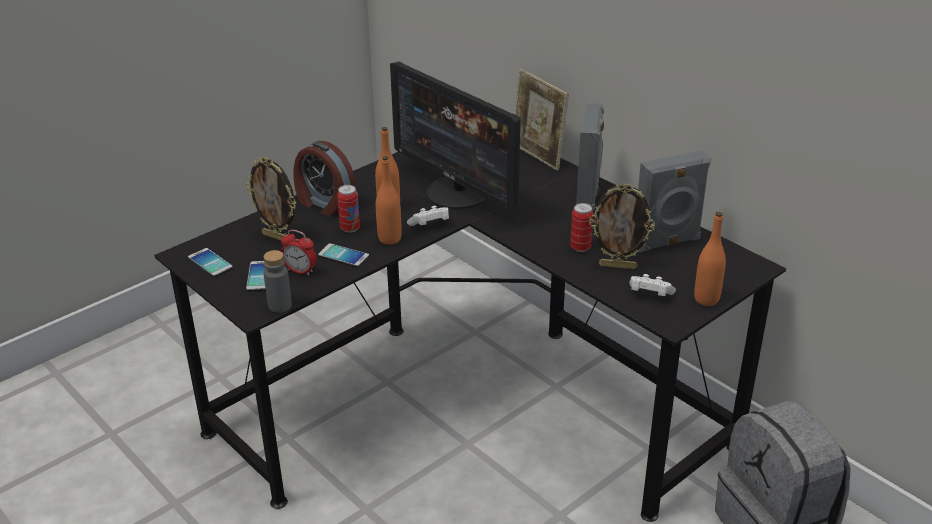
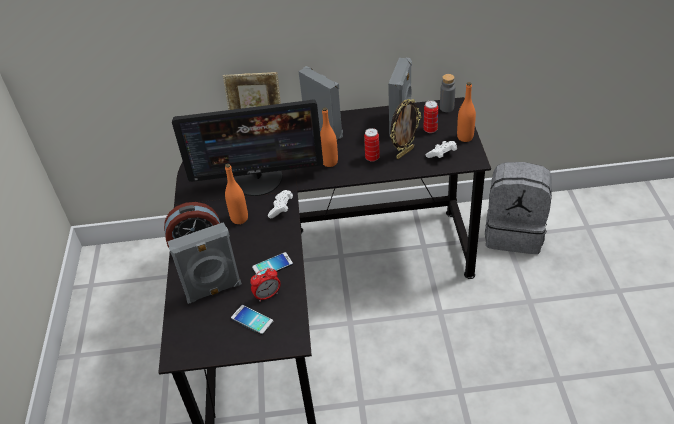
camera: 50 degrees left, 10 degrees up
(210, 263) = (206, 342): phone -> none
(277, 237) = (213, 290): picture frame -> grey speaker
(280, 305) = (297, 323): grey bottle -> grey bottle (446, 108)
(350, 228) = (243, 248): can -> can (430, 130)
(389, 239) = (276, 234): orange bottle -> orange bottle (329, 162)

